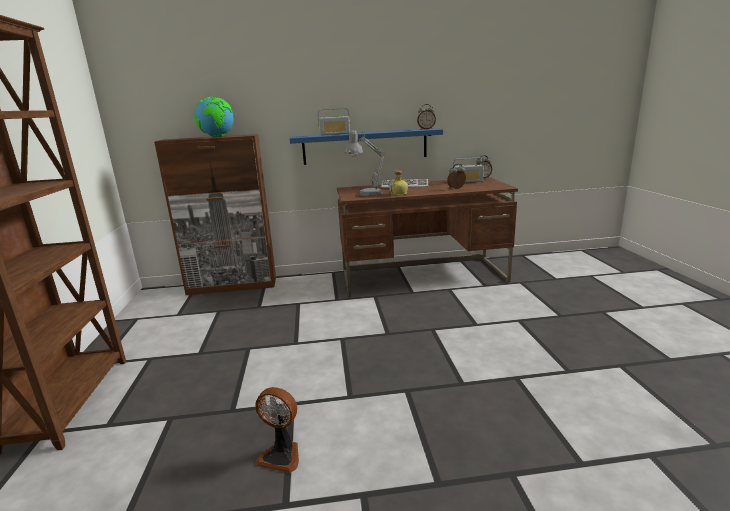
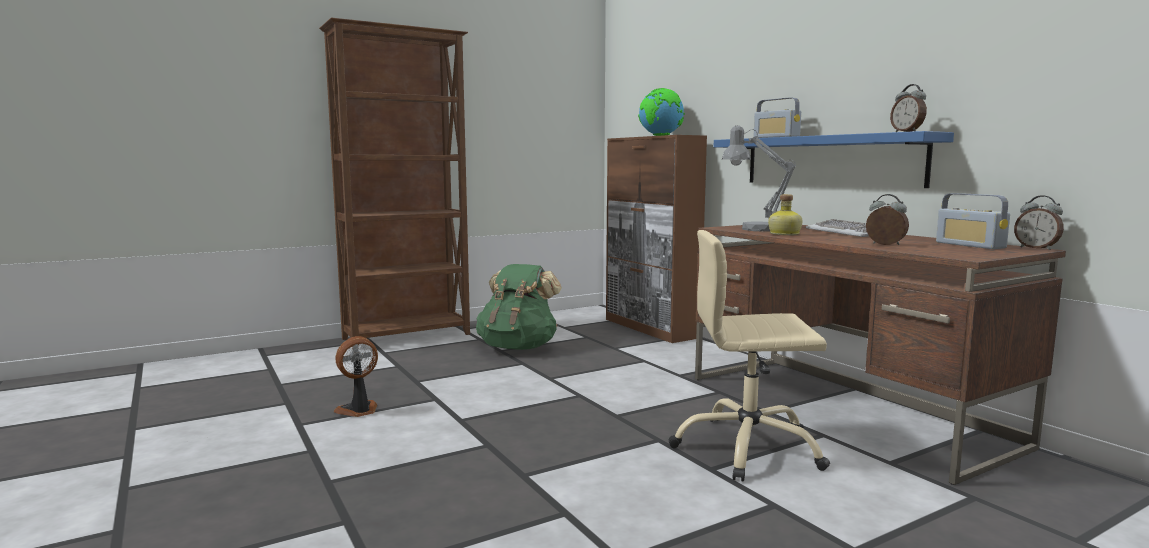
camera: 65 degrees right, 10 degrees down
(205, 343) = (518, 348): none -> green backpack
(282, 455) = (359, 411): fan -> fan turned 60 degrees clockwise
(455, 309) = (747, 448): none -> beige office chair

